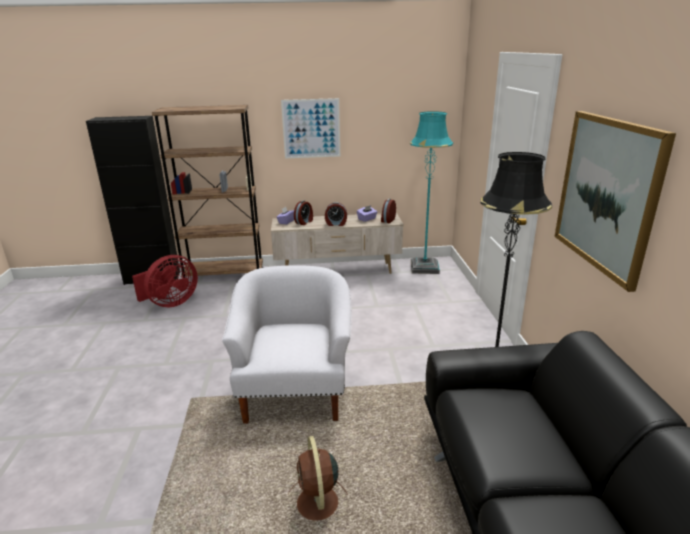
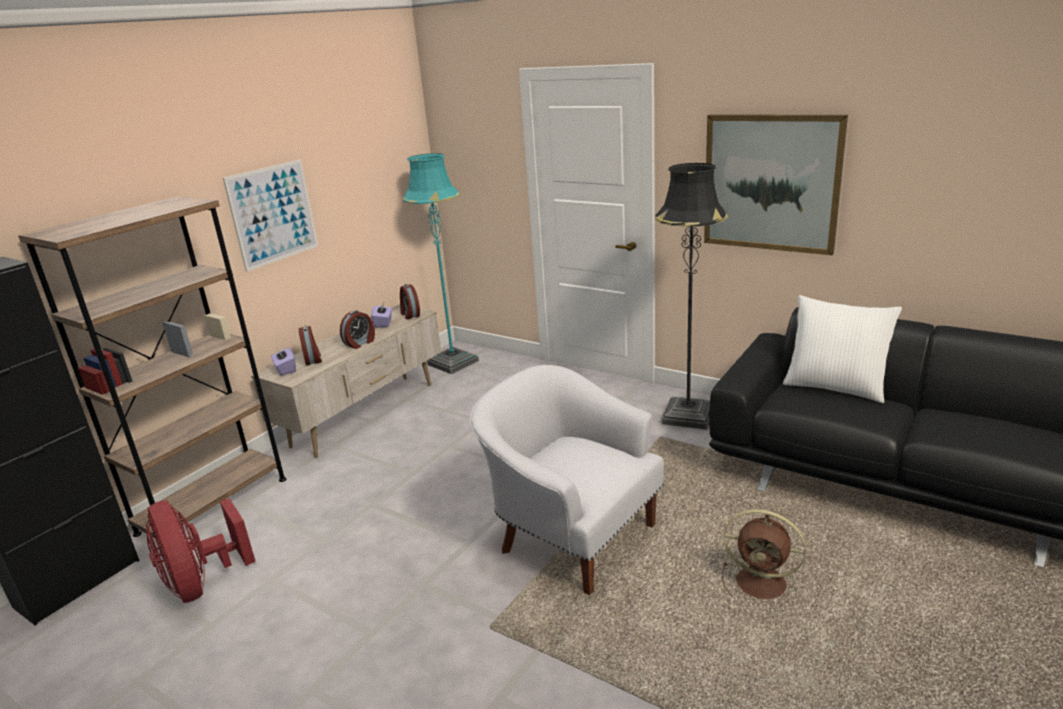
camera: 50 degrees left, 0 degrees up
(170, 303) = (202, 583): red fan -> red fan turned 150 degrees clockwise
(545, 419) = (835, 387): none -> white pillow

